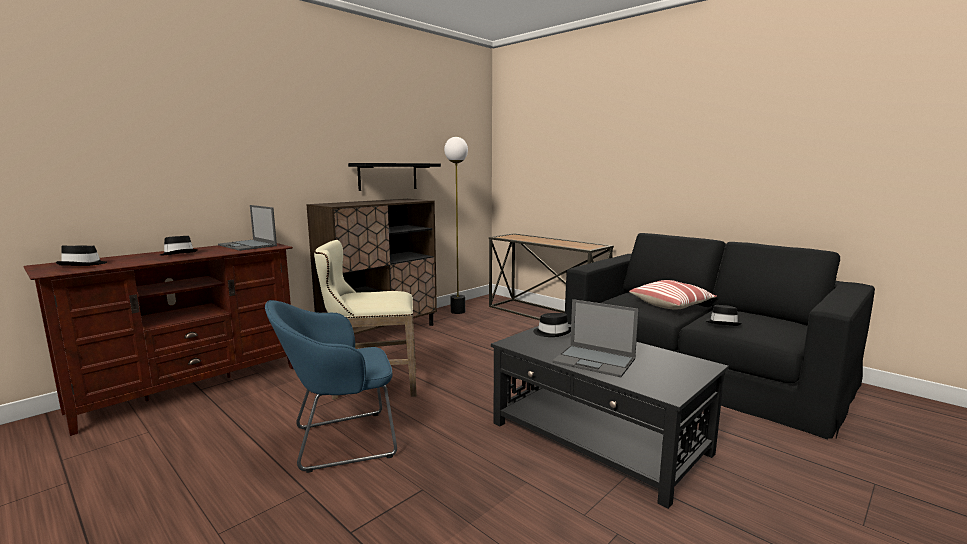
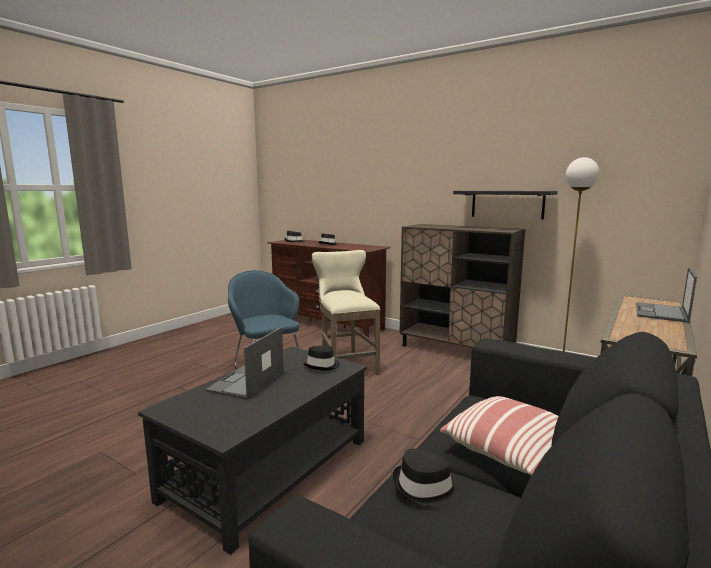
camera: 80 degrees right, 0 degrees up
(248, 245) = (364, 247): laptop -> laptop (661, 313)

